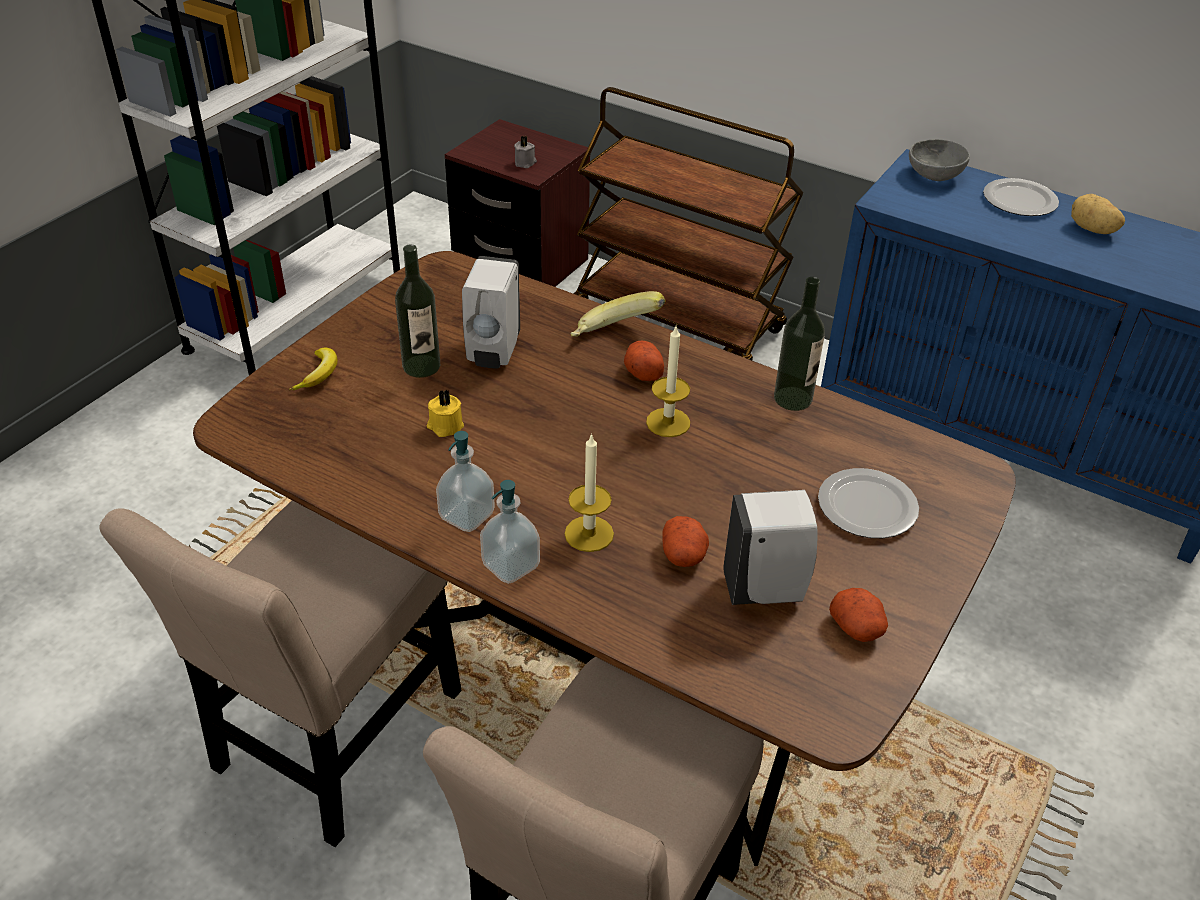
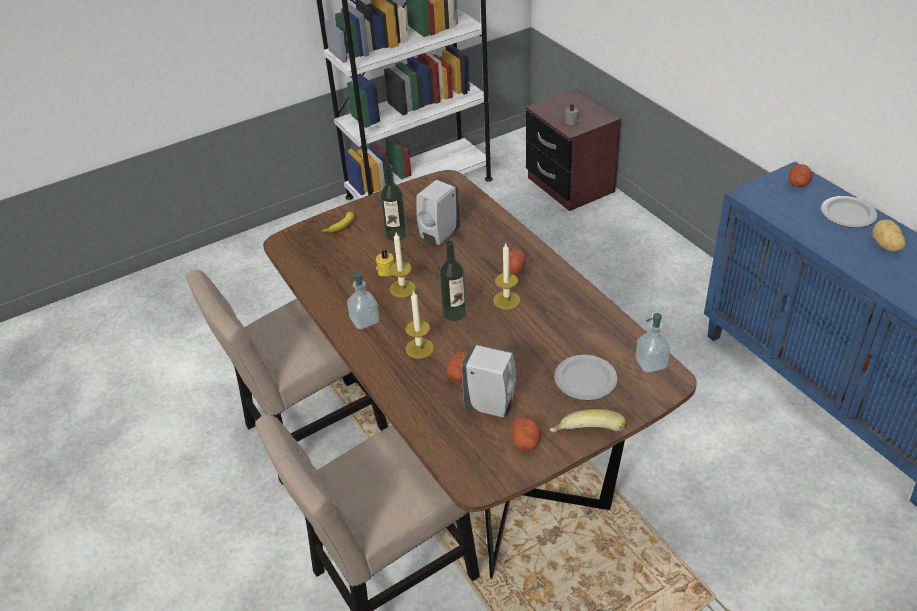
camera: 30 degrees right, 0 degrees up
(493, 447) = (402, 288): none -> candle
(511, 565) = (369, 352): soap dispenser -> soap dispenser (651, 363)
(615, 337) = (513, 243): banana -> banana (587, 438)
(678, 320) = (650, 246): brown cart -> none
(793, 398) = (590, 306): bottle -> bottle (454, 313)
(933, 175) = (798, 183): grey bowl -> potato

